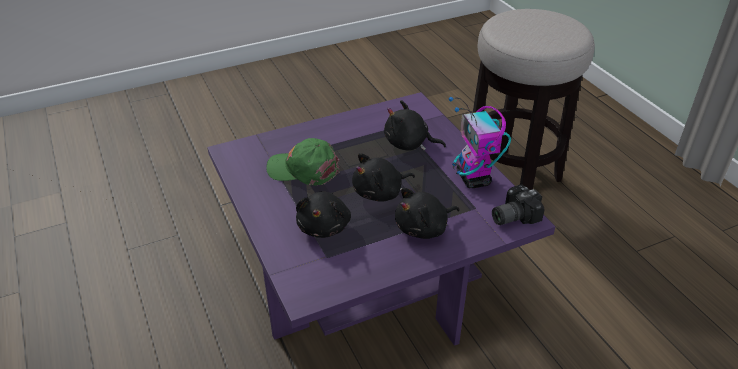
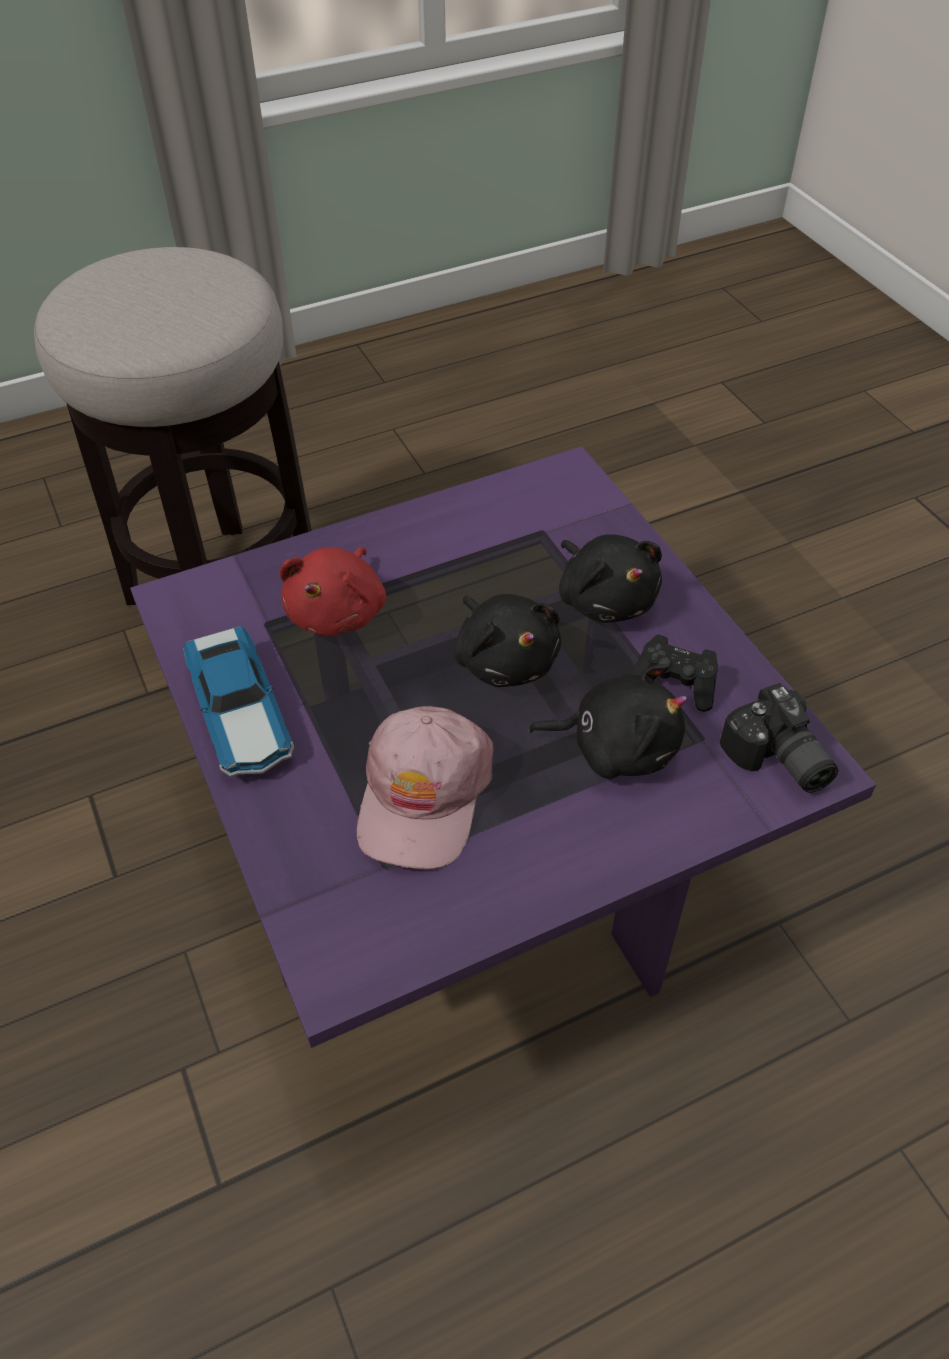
camera: 90 degrees left, 10 degrees up
(304, 169) = (423, 795): green cap -> pink cap
(349, 123) = (241, 716): none -> toy car
(363, 249) = (675, 684): none -> black game controller
(409, 144) = (339, 612): black plush toy -> red plush toy
(473, 179) = (460, 526): toy robot -> none
(512, 215) = (560, 489): camera -> camera (776, 761)

